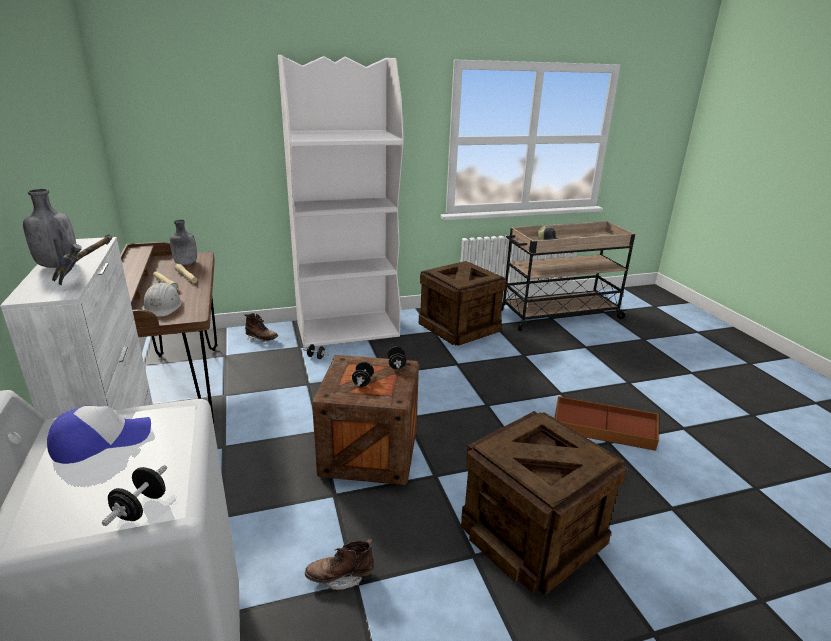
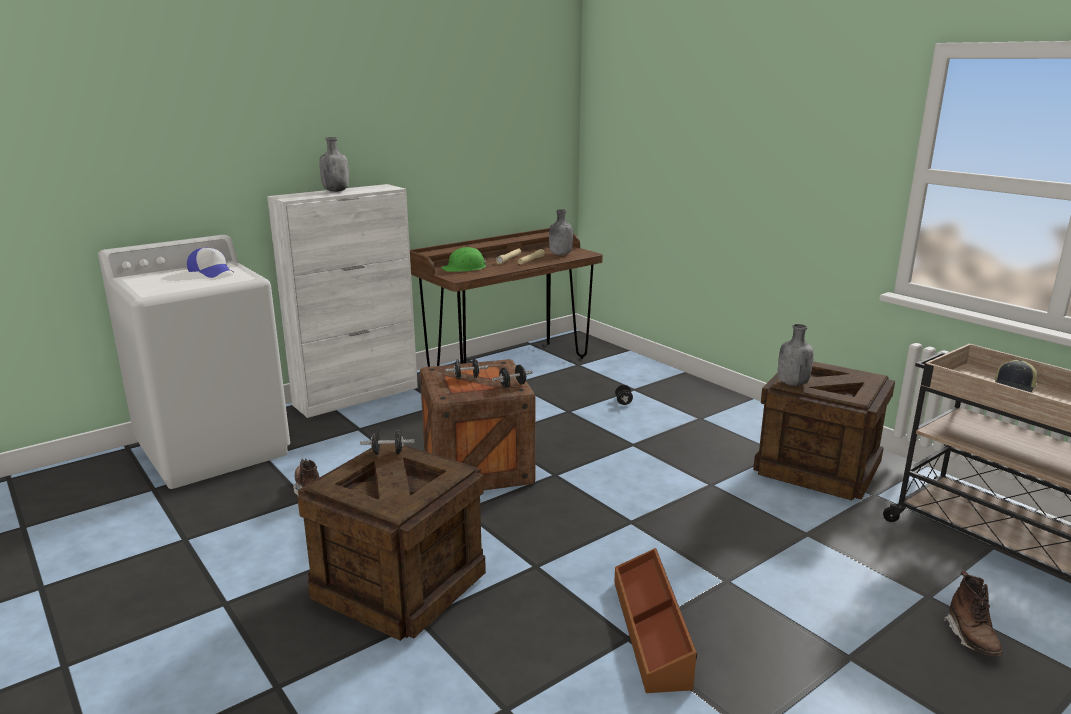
camera: 70 degrees right, 5 degrees down
(91, 272) = (328, 196): hammer -> none
(140, 508) = (150, 289): black dumbbell -> black dumbbell (388, 453)
(162, 307) = (465, 268): white hard hat -> green hard hat
(262, 339) = (627, 370): brown boot -> brown boot (972, 639)
(348, 329) = (707, 402): white bookcase -> none
(461, 282) = (792, 383): none -> grey bottle

